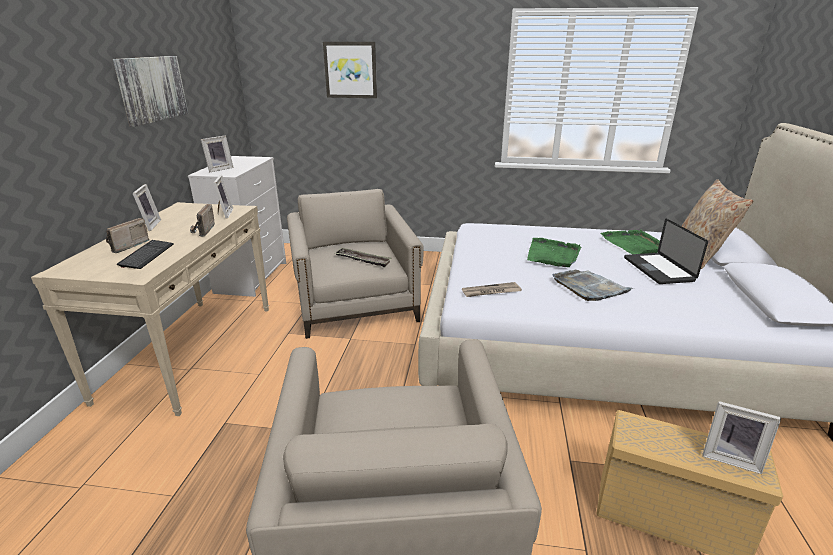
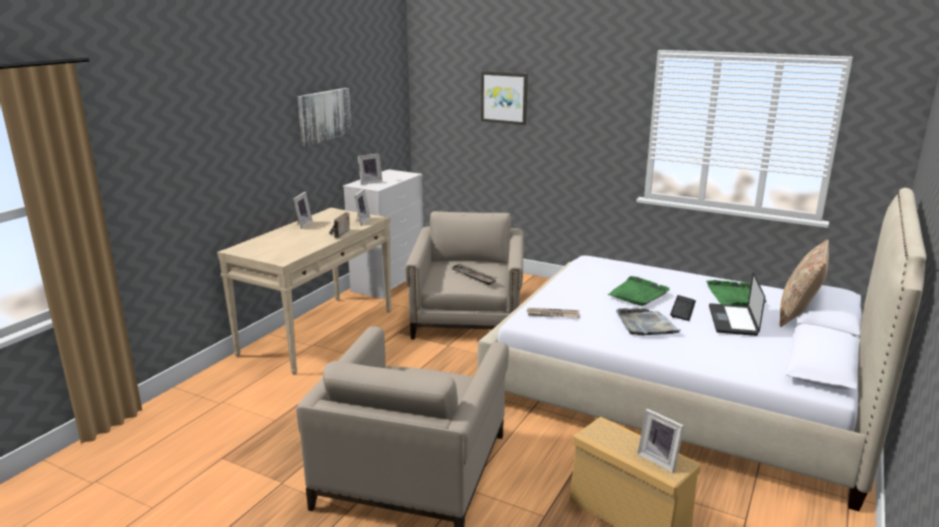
camera: 20 degrees right, 5 degrees down
(126, 246) = (281, 238): radio -> none
(147, 255) = (292, 247): keyboard -> keyboard (683, 309)

